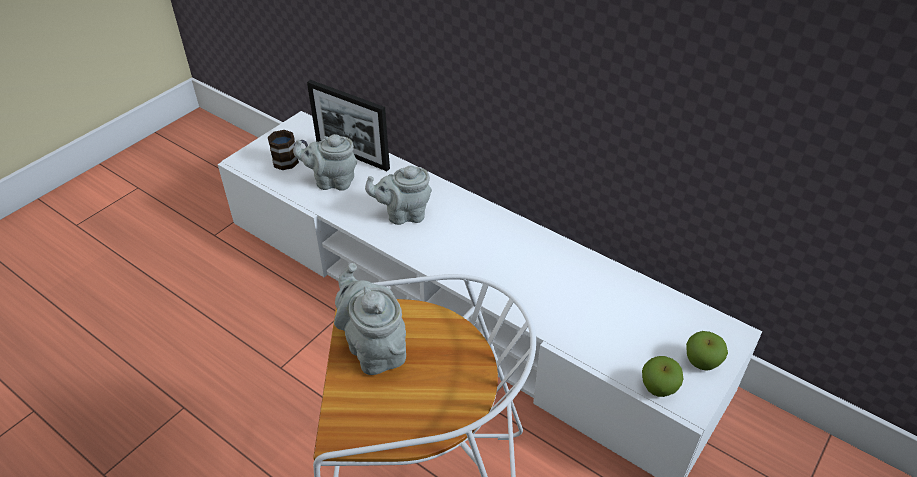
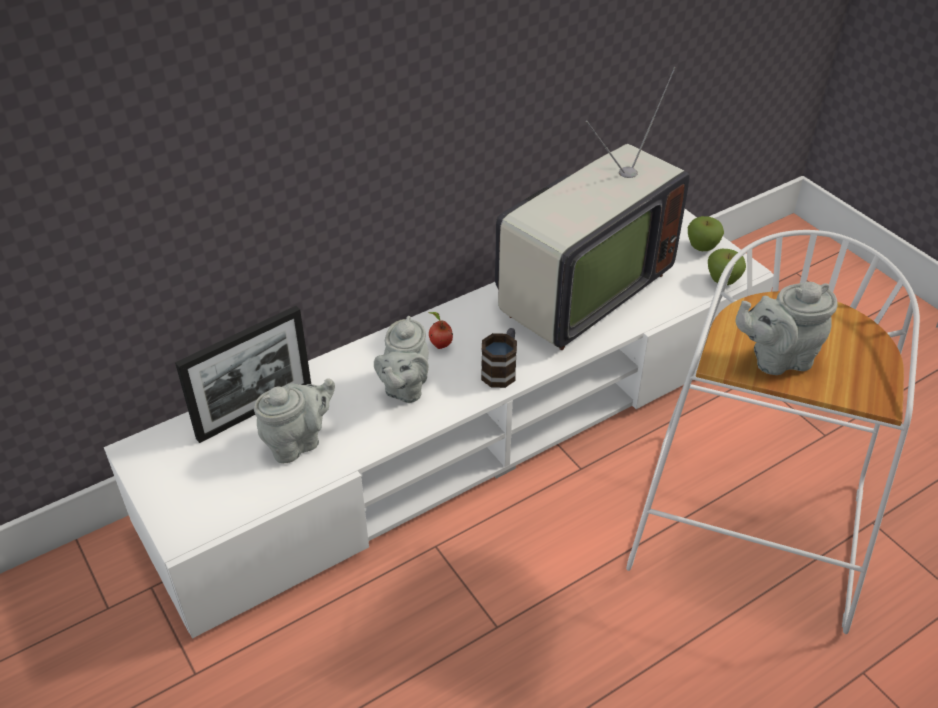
camera: 70 degrees left, 0 degrees up
(291, 162) = (226, 478): mug -> mug (501, 370)
(332, 181) = (298, 442): grey teapot -> grey teapot turned 150 degrees counterclockwise
(459, 220) = (440, 345): none -> apple
(570, 284) = (578, 292): none -> television

